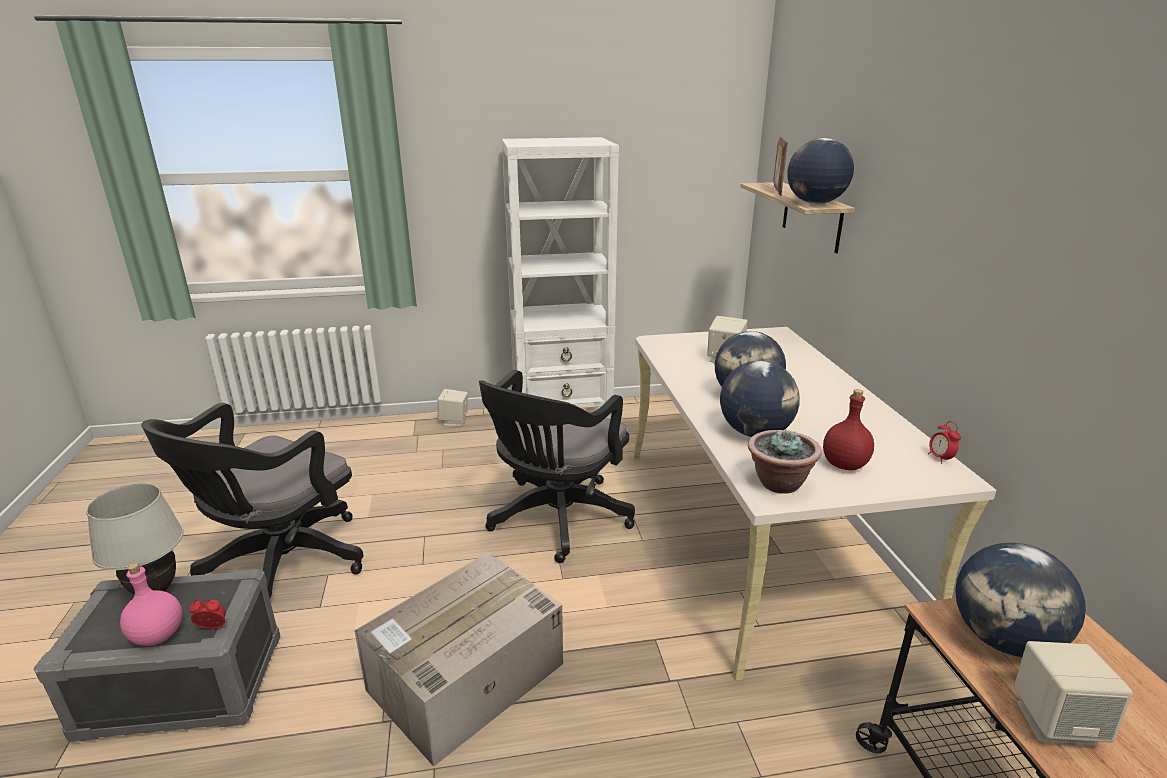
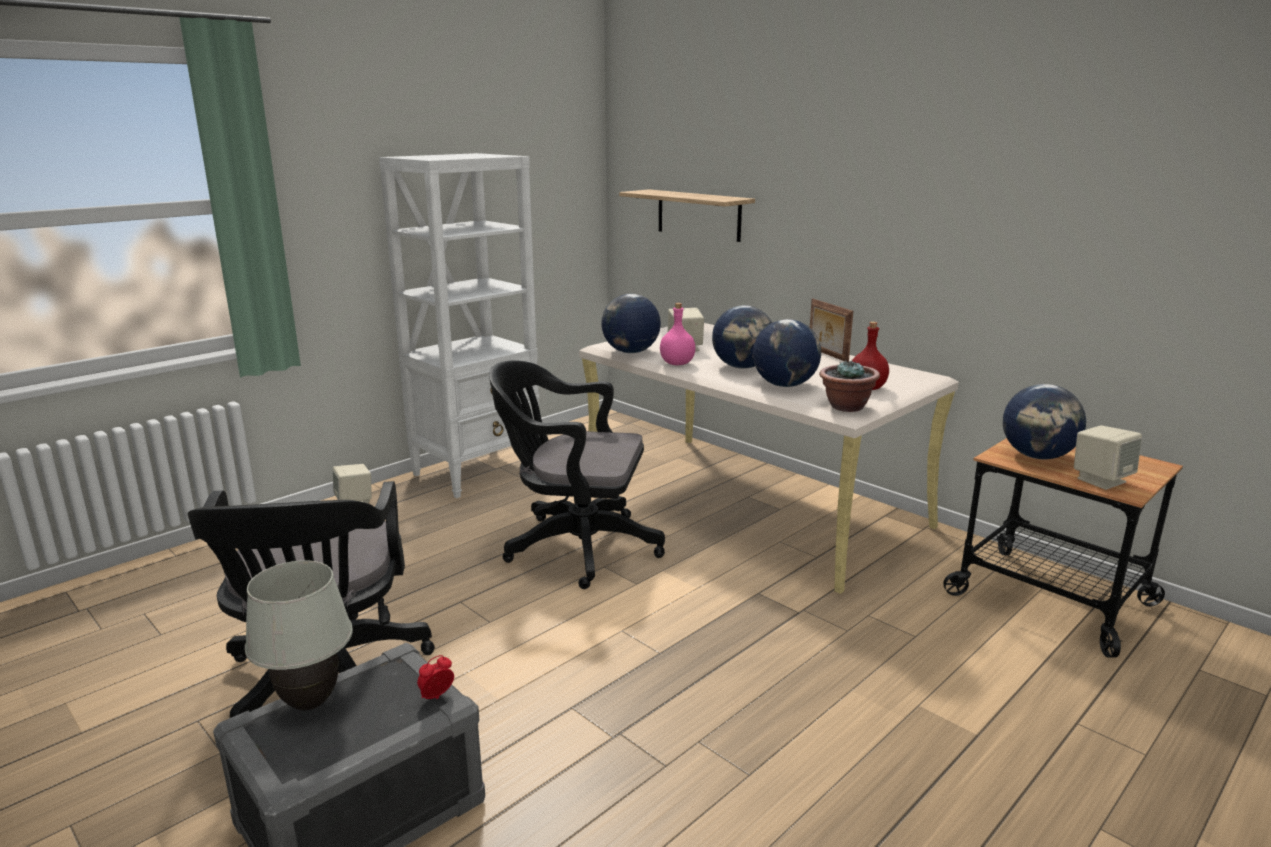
camera: 35 degrees left, 5 degrees down
(157, 636) = (382, 727): pink bottle -> pink bottle (677, 364)
(464, 679) = (644, 679): cardboard box -> none
(555, 520) = (575, 547): black office chair -> black office chair turned 105 degrees clockwise
(776, 190) = (665, 193): picture frame -> picture frame (826, 354)
(815, 203) = (721, 198): globe -> globe (630, 352)
(940, 458) = (912, 372): alarm clock -> none

